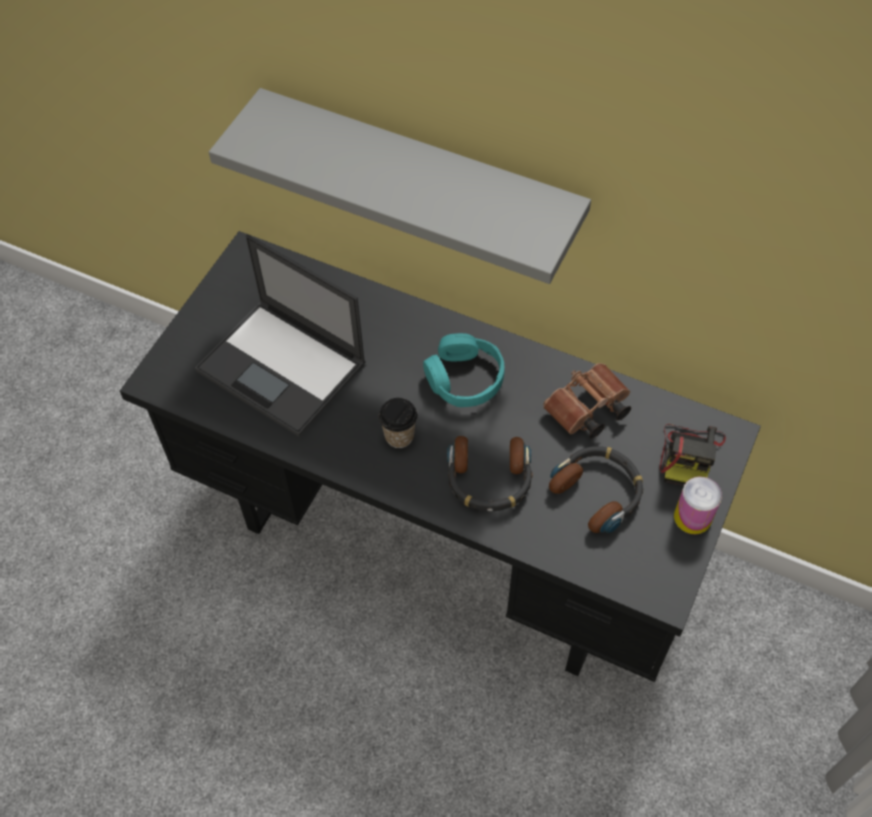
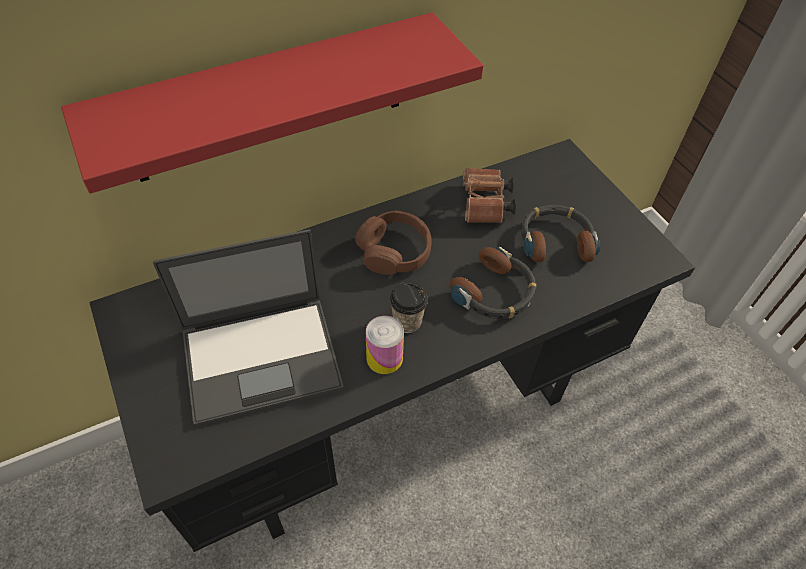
camera: 55 degrees left, 5 degrees down
(420, 177) = (270, 99): grey shelf -> red shelf
(464, 378) = (394, 251): turquoise headphones -> brown headphones
(689, 455) = (564, 181): camera -> none
(692, 517) = (612, 208): can -> can (384, 358)

